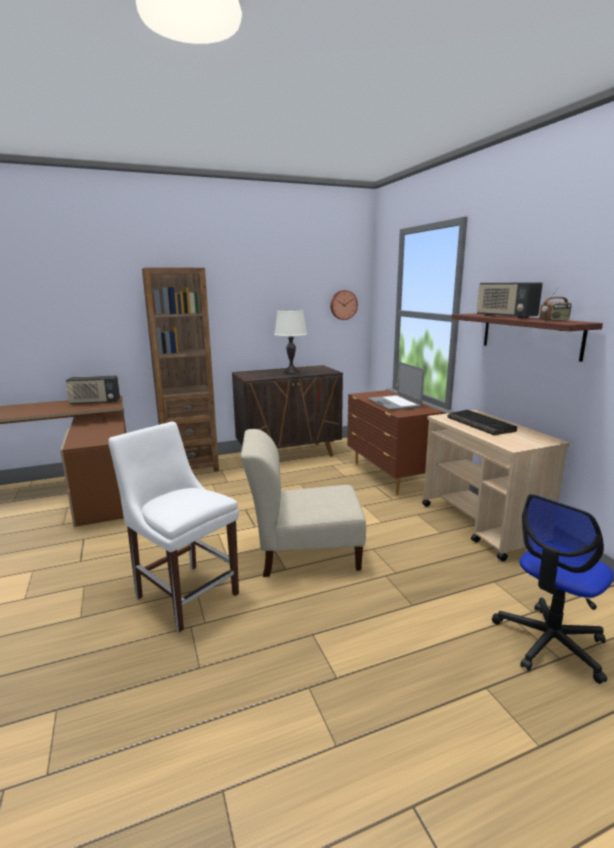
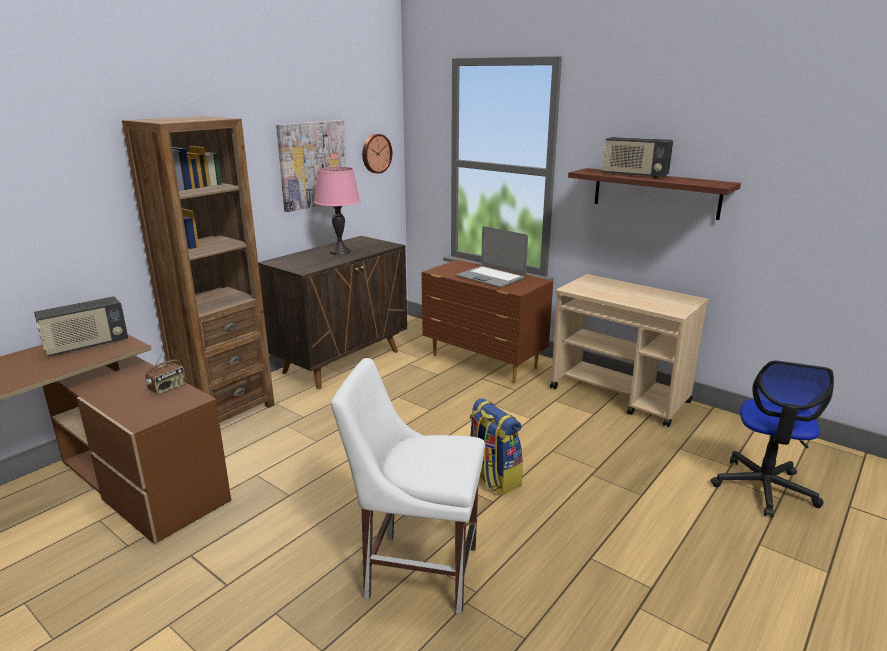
camera: 30 degrees left, 5 degrees up
(285, 308) = (313, 164): none -> picture
(291, 372) = (340, 252): white table lamp -> pink table lamp
(303, 553) = (492, 478): beige chair -> backpack
(481, 424) = (617, 291): keyboard -> none
(554, 321) = (697, 181): radio -> radio (168, 388)

